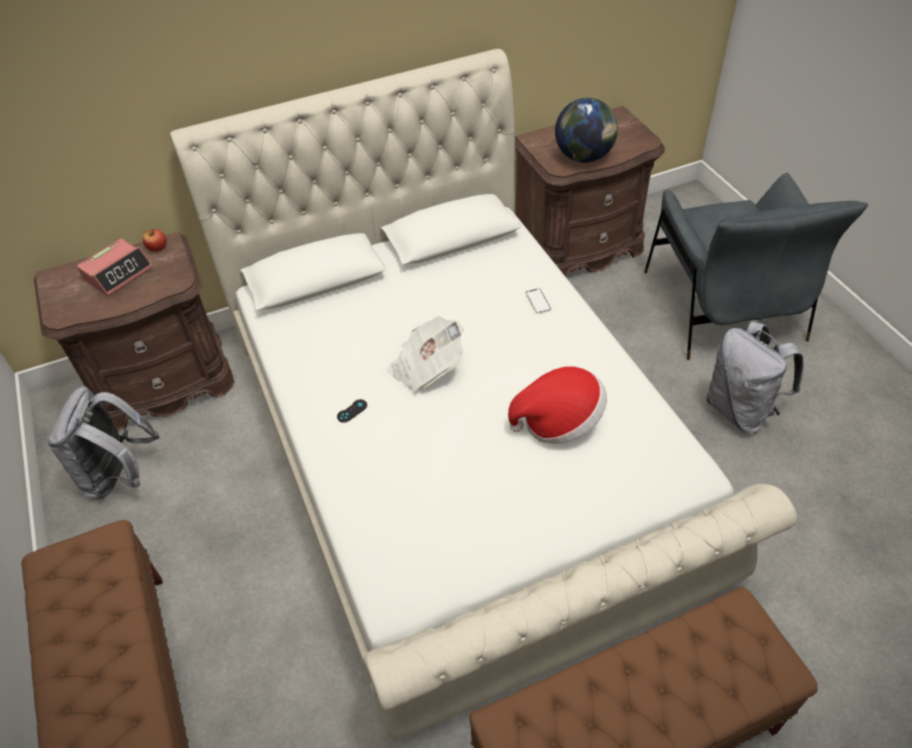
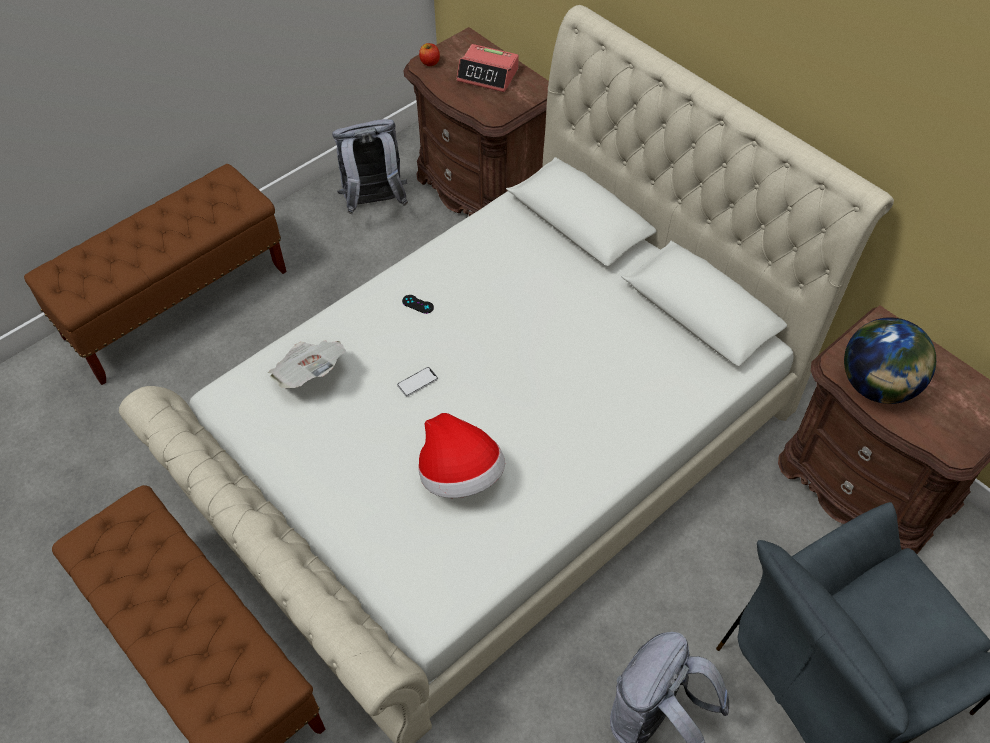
camera: 70 degrees right, 5 degrees up
(157, 248) = (532, 85): apple -> apple (430, 62)
(426, 367) = (492, 344): newspaper -> newspaper (309, 374)
(538, 301) = (631, 417): phone -> phone (417, 382)

